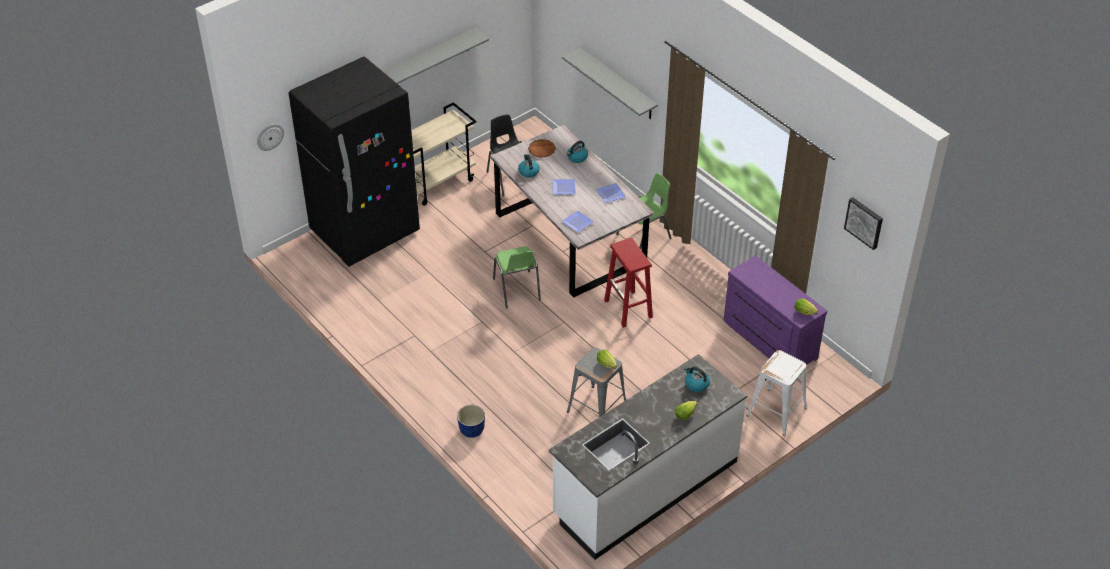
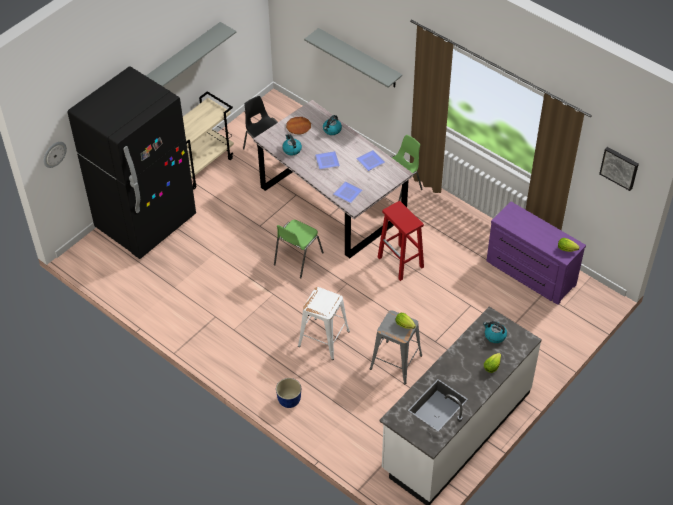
camera: 10 degrees left, 5 degrees up
(517, 290) = (297, 259): green chair -> green chair turned 60 degrees clockwise
(777, 412) = (553, 340): white stool -> white stool (324, 339)

